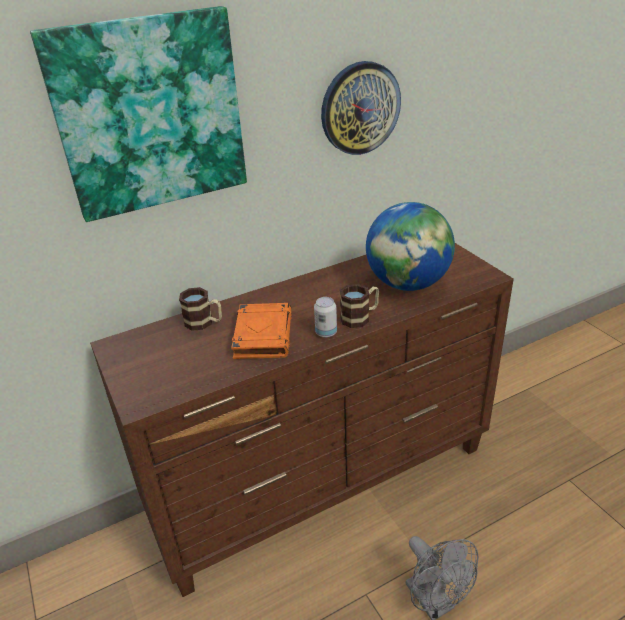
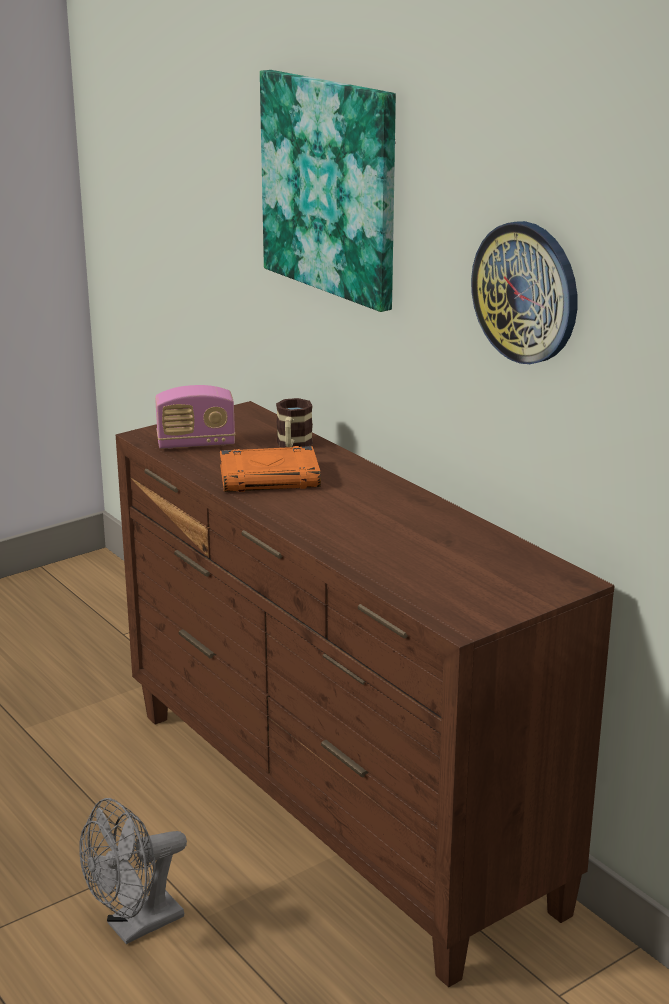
camera: 80 degrees right, 10 degrees down
(176, 372) = (196, 444): none -> radio
(326, 333) = (278, 511): can -> none
(360, 317) = (317, 530): mug -> none
(408, 284) = (415, 560): globe -> none

